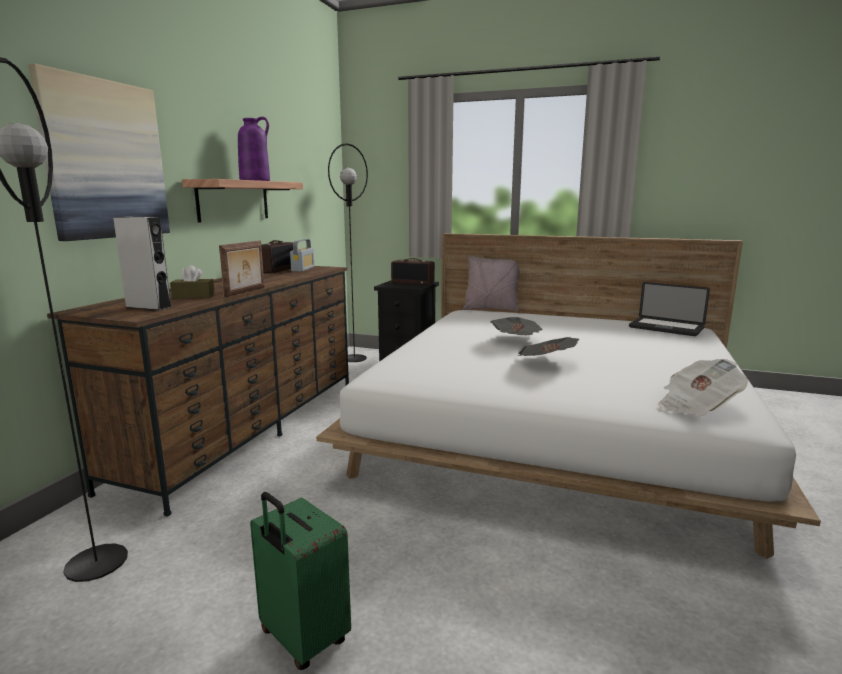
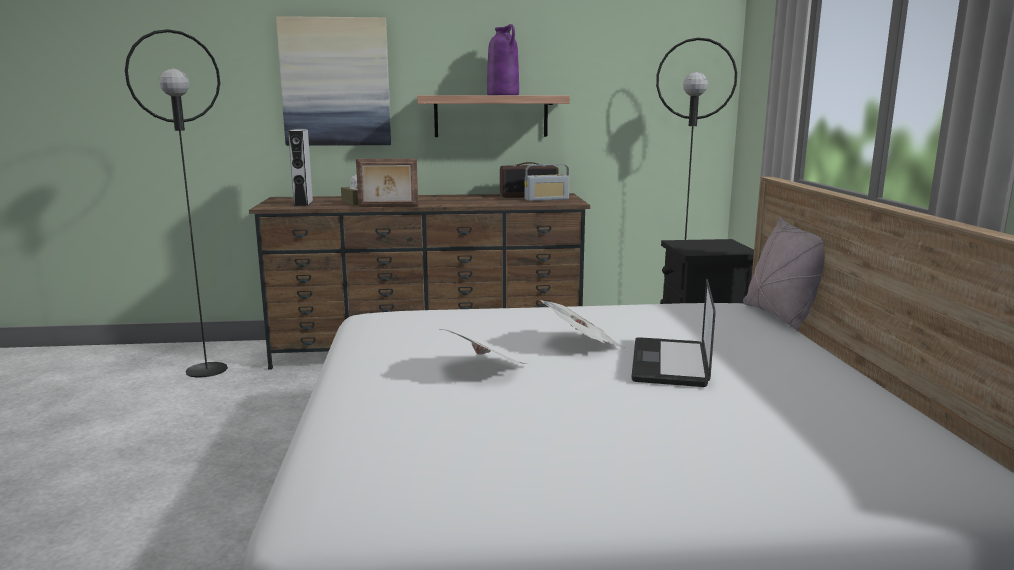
camera: 65 degrees right, 0 degrees up
(302, 639) = (125, 453): green suitcase -> none
(413, 282) = (725, 247): radio -> none
(666, 328) = (877, 443): laptop -> laptop (669, 364)
(696, 406) = (358, 470): newspaper -> none

